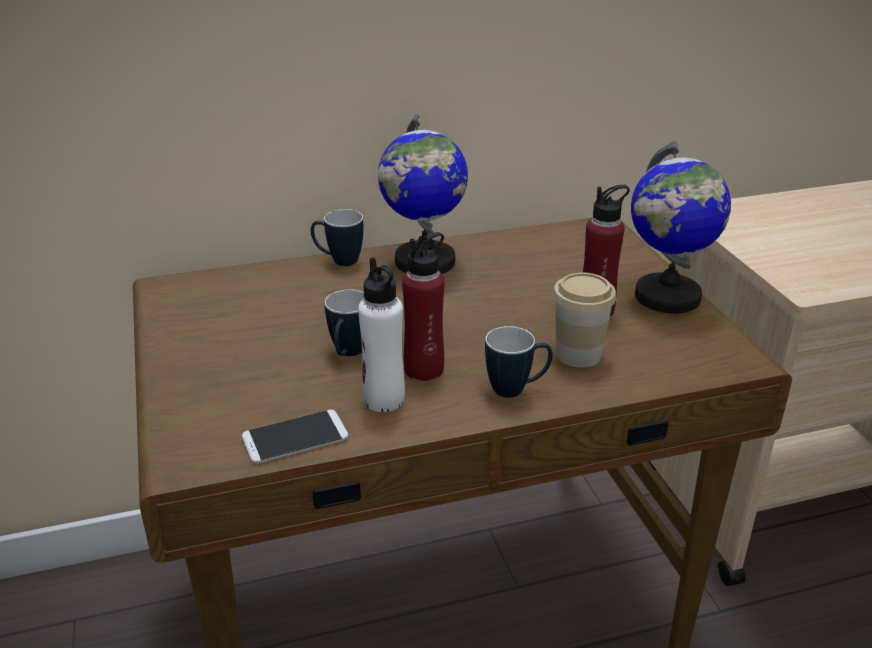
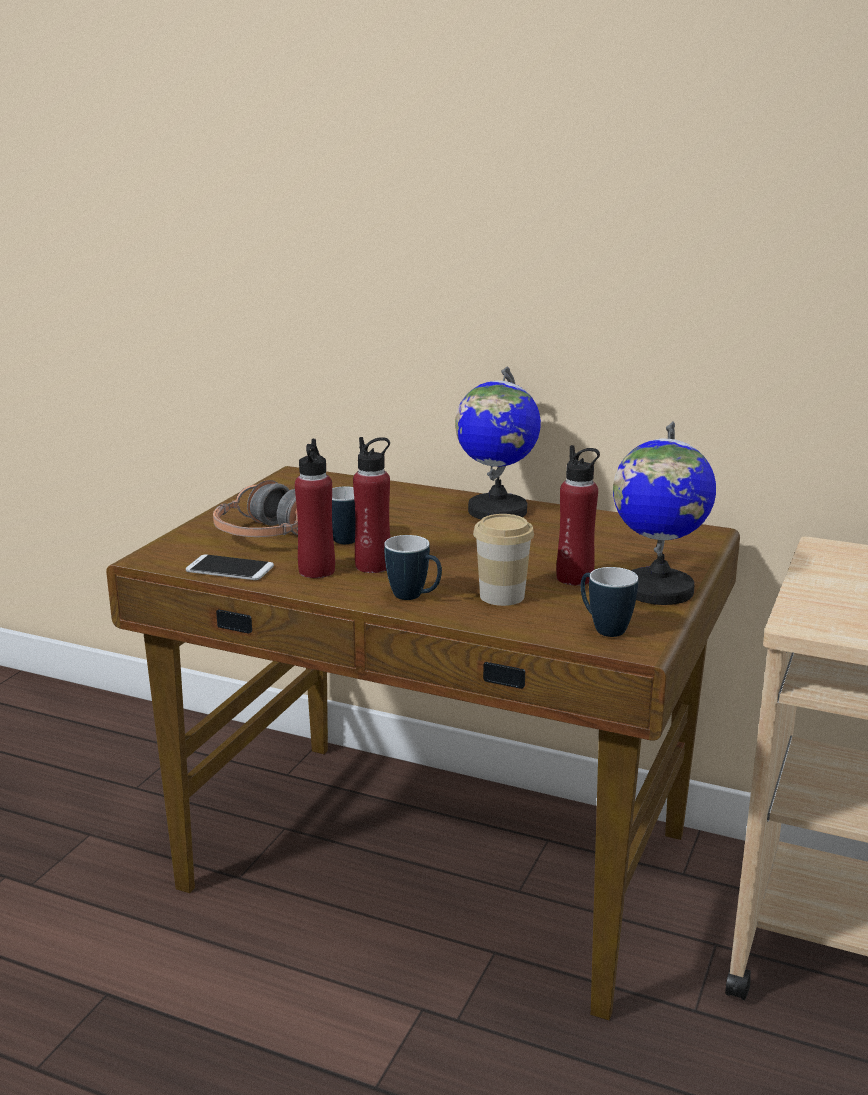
camera: 40 degrees right, 10 degrees down
(262, 376) = (266, 535): none -> headphones
(338, 261) = (433, 492): mug -> mug (603, 628)
(384, 399) = (316, 571): white bottle -> red bottle

